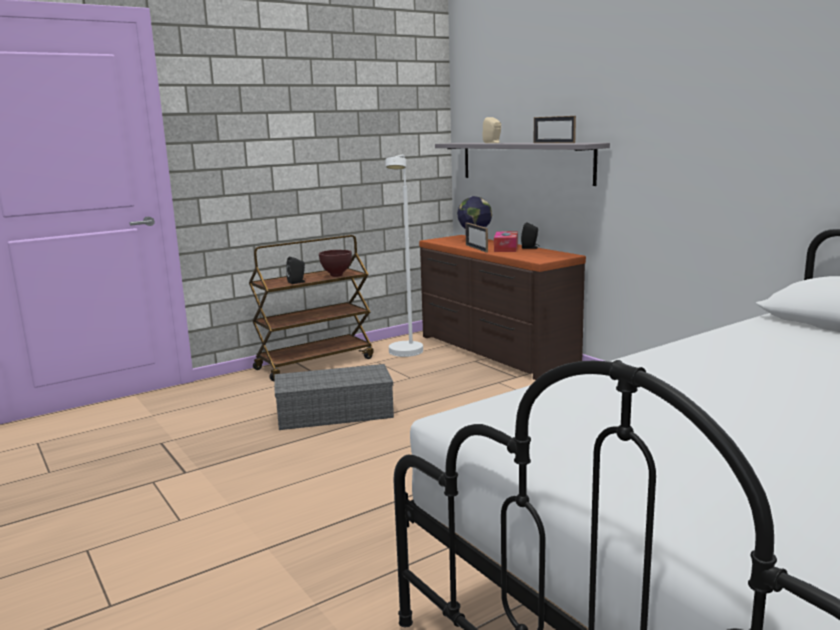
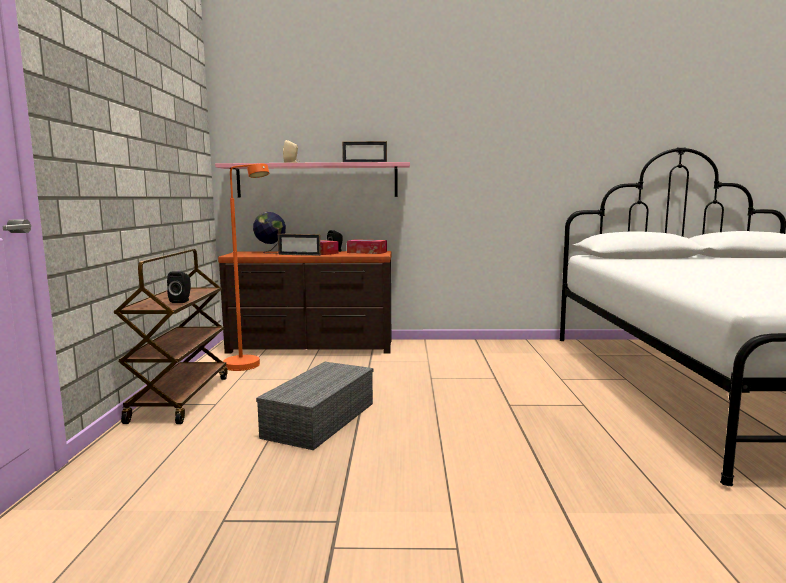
camera: 55 degrees left, 5 degrees down
(335, 275) = (198, 292): brown bowl -> none
(405, 354) = (248, 367): white floor lamp -> orange floor lamp
(524, 162) = (317, 180): grey shelf -> pink shelf
(546, 254) = (367, 252): none -> tissue box

